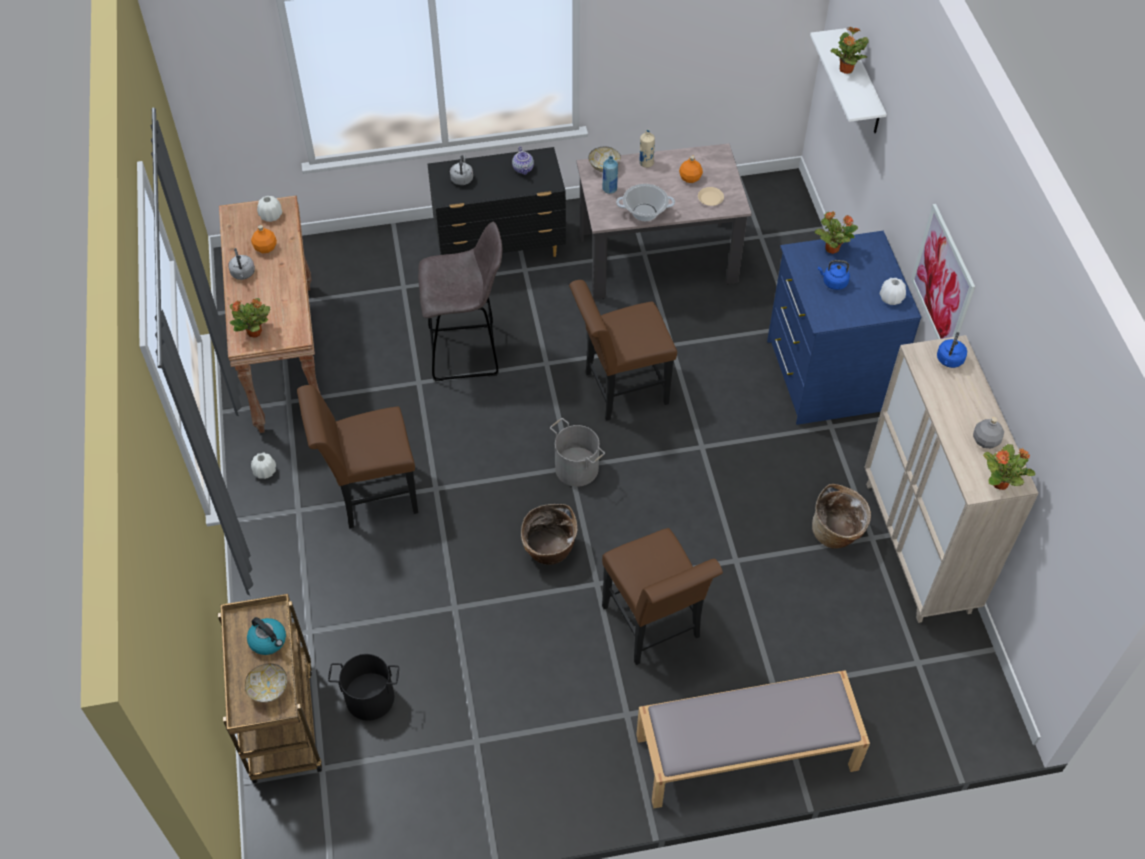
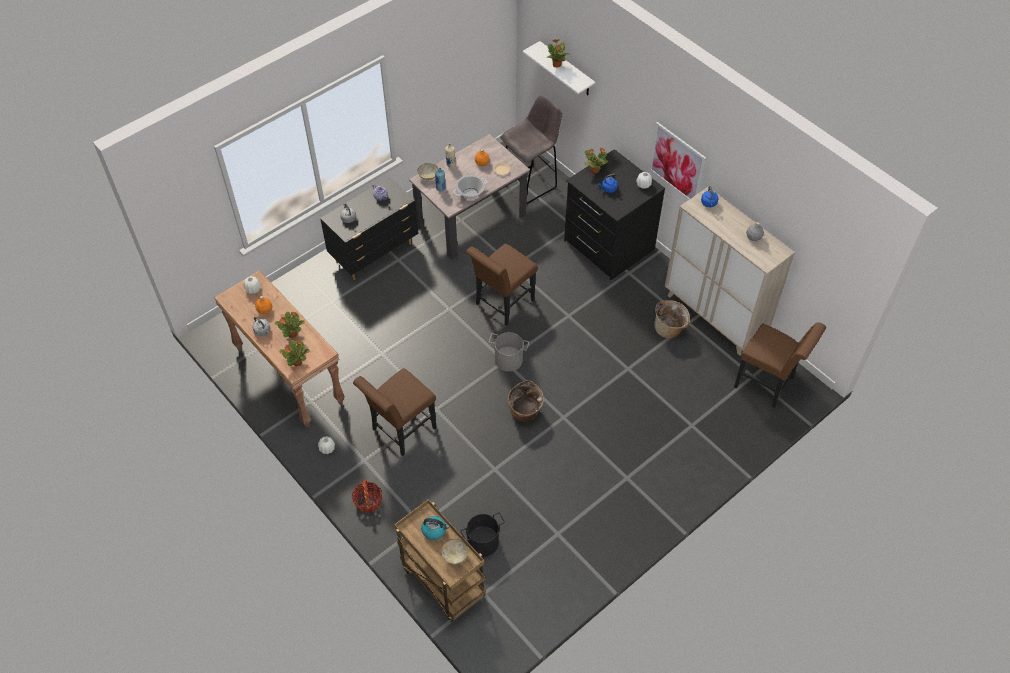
camera: 30 degrees left, 0 degrees up
(266, 565) = (368, 501): none -> basket
(467, 352) = (398, 323): grey stool -> grey stool (531, 184)
(654, 627) = (610, 425): brown chair -> brown chair (768, 384)
(745, 753) = (700, 466): grey bench -> none
(826, 375) = (608, 245): blue dresser -> black dresser
(1000, 483) = (774, 255): potted plant -> potted plant (293, 334)

